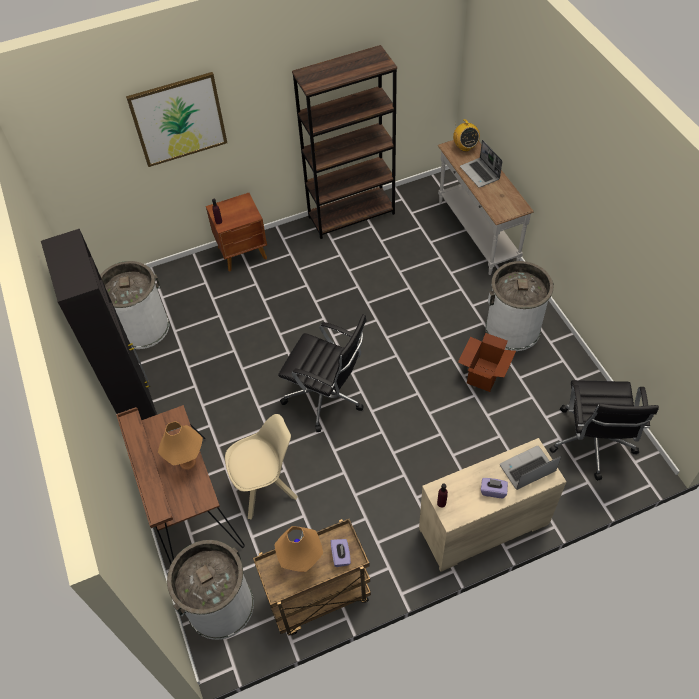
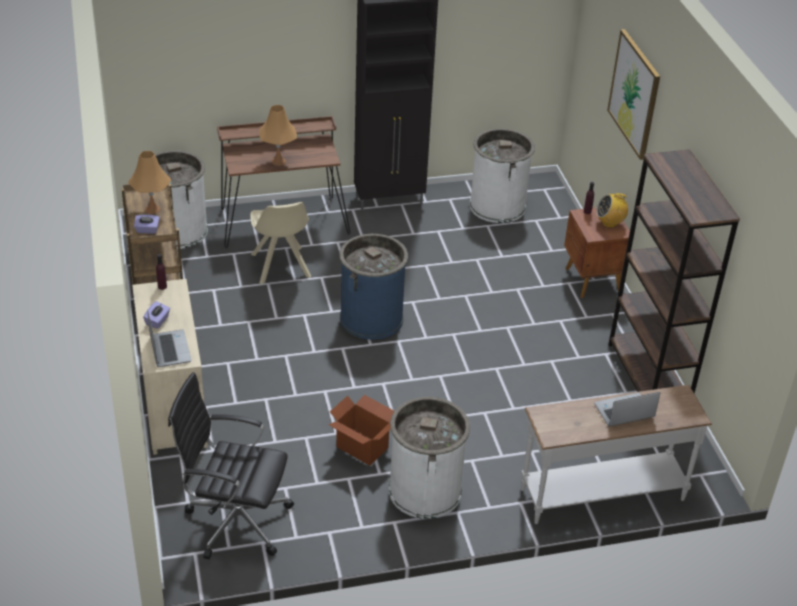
camera: 95 degrees right, 15 degrees down
(326, 397) = (371, 318): black office chair -> blue trash can
(465, 147) = (680, 408): radio -> radio (610, 223)

